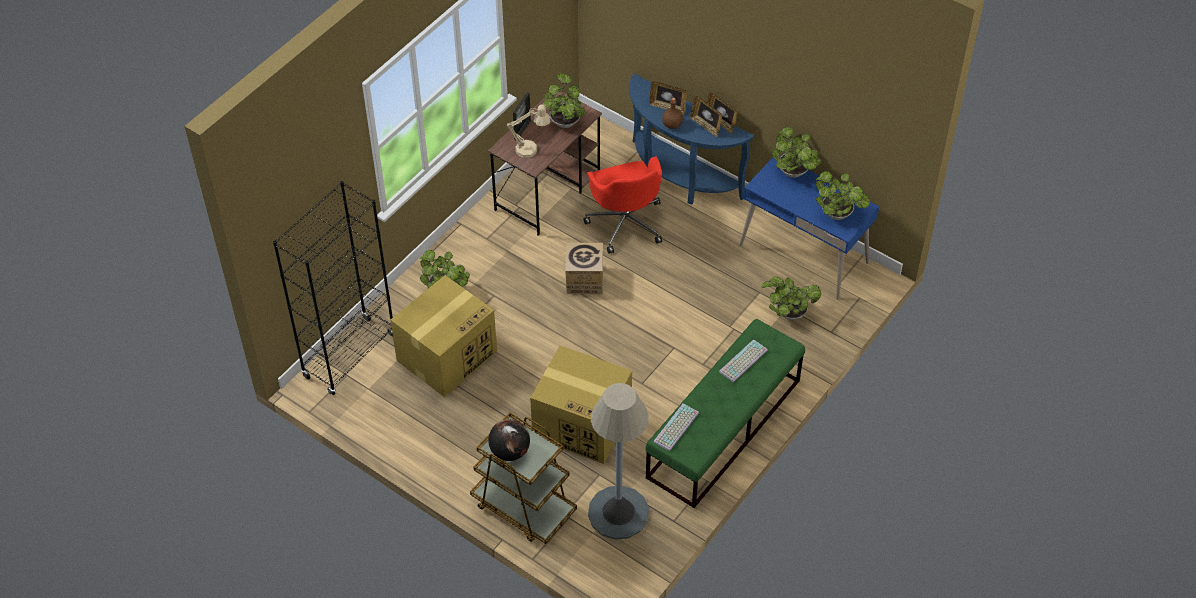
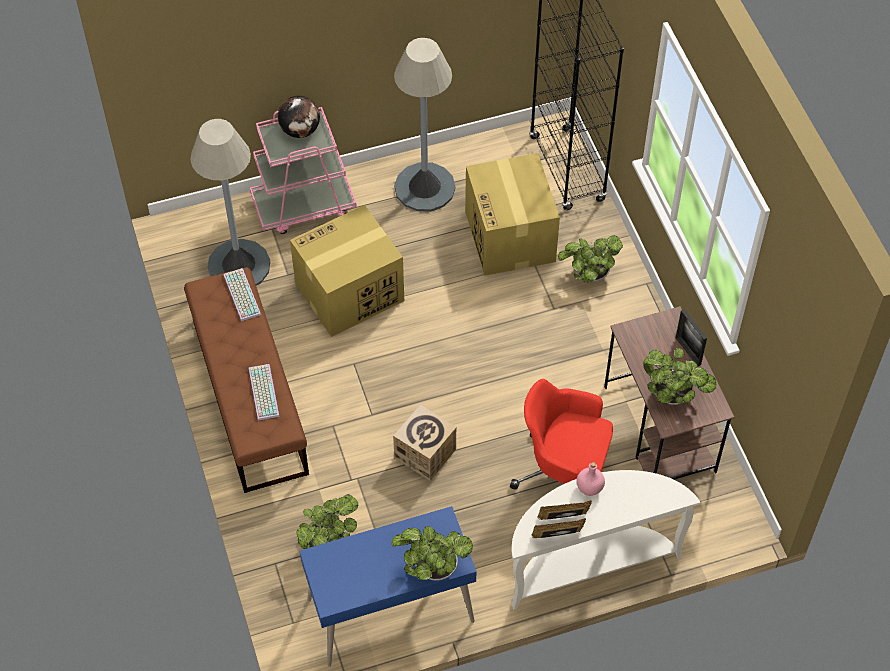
camera: 125 degrees right, 5 degrees up
(440, 437) = (424, 187): none -> grey floor lamp
(523, 507) = (304, 206): brown cart -> pink cart
(531, 149) = (652, 343): beige table lamp -> none
(584, 280) = (515, 392): cardboard box -> cardboard box (425, 453)
(668, 107) = (620, 501): picture frame -> none
(672, 124) = (589, 488): brown bottle -> pink bottle
(678, 178) = (589, 563): blue console table -> white console table
(723, 429) = (249, 395): green bench -> brown bench
(839, 215) = (341, 568): potted plant -> none

